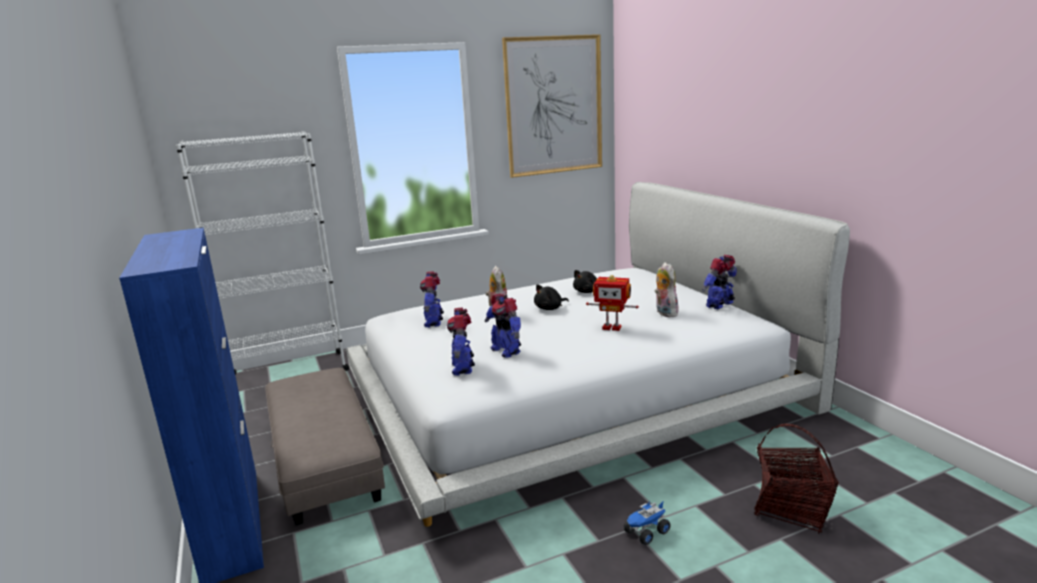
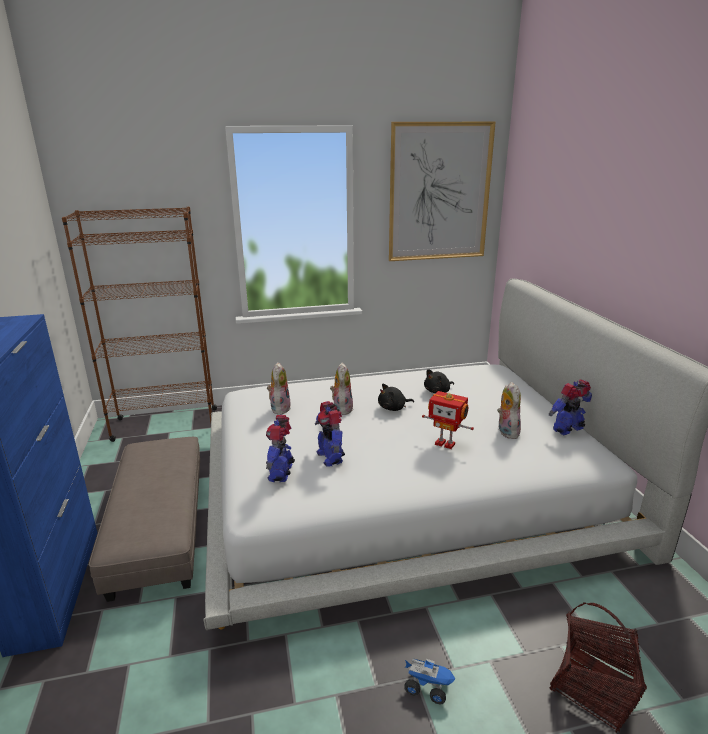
camera: 10 degrees right, 5 degrees up
(288, 372) = (165, 424): white bookcase -> brown bookcase
(434, 322) = (279, 408): toy robot -> plush toy
(646, 533) = (428, 687): toy truck -> toy truck turned 135 degrees counterclockwise

